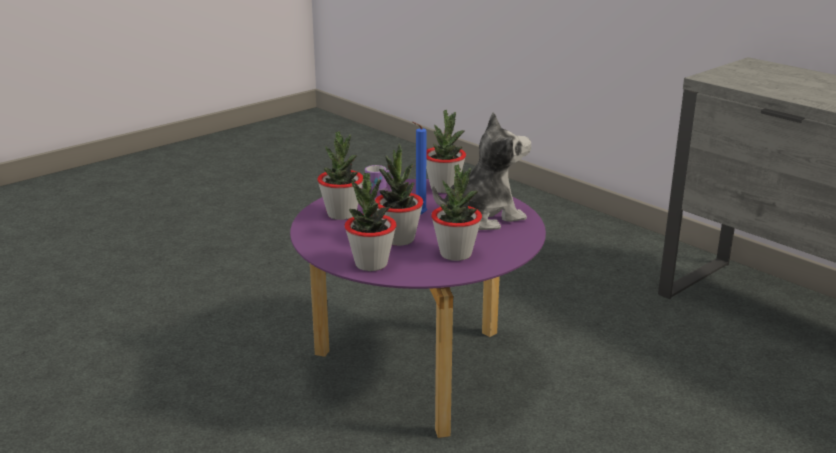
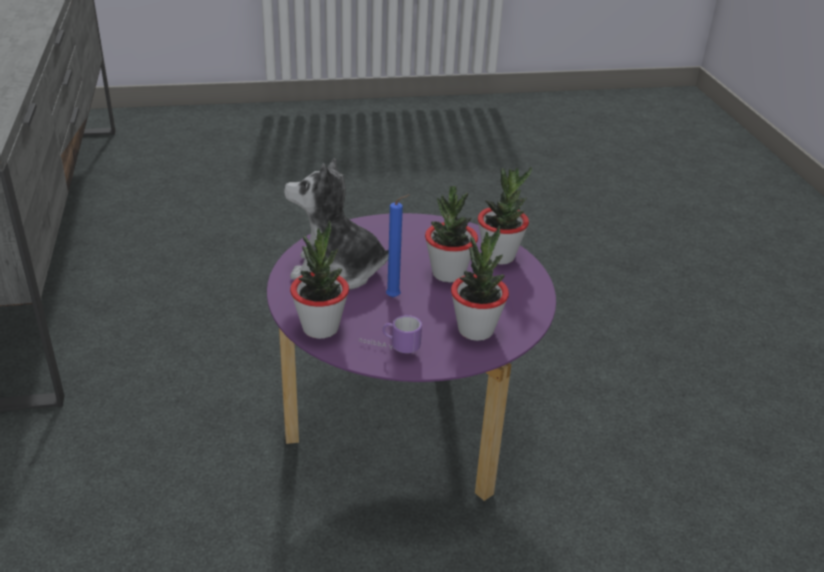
camera: 150 degrees left, 10 degrees up
(456, 254) = (416, 240): potted plant -> none

